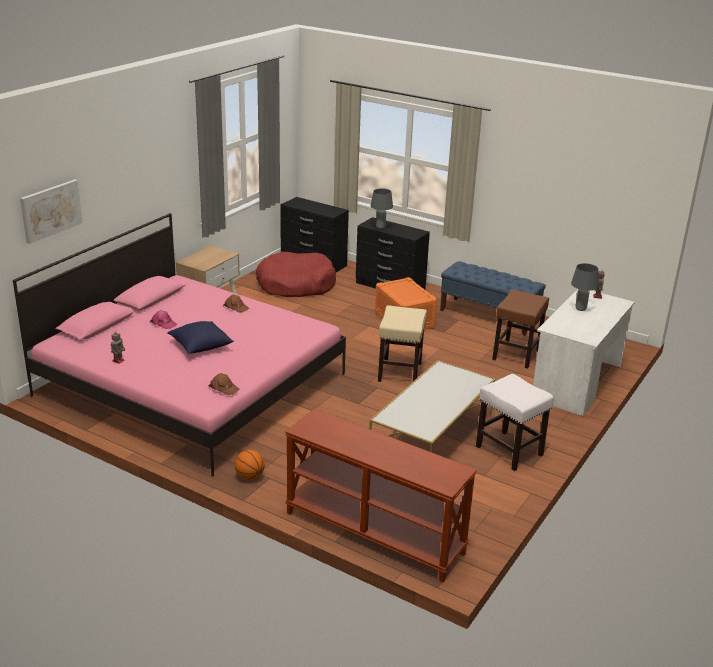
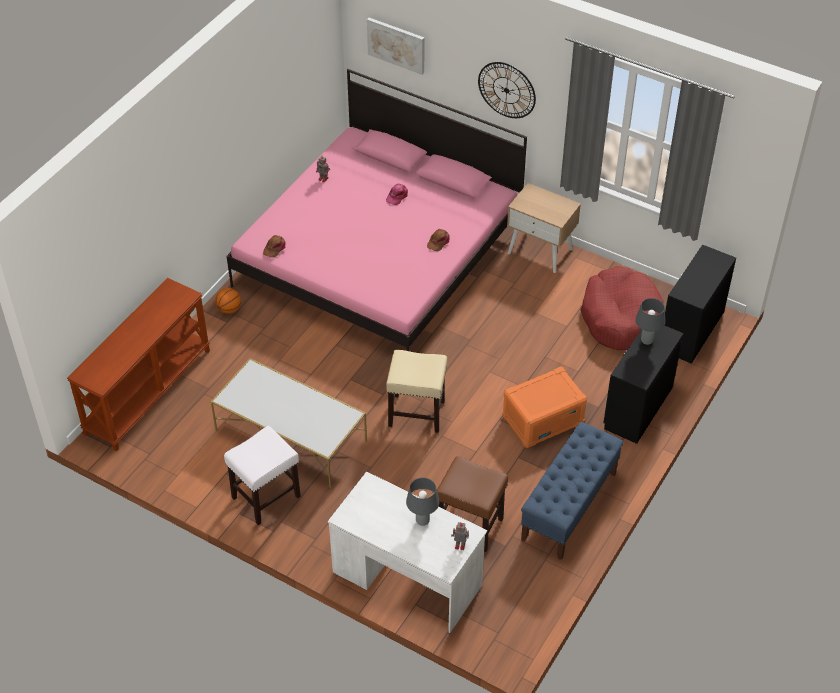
camera: 90 degrees right, 20 degrees up
(145, 181) = (506, 90): none -> wall clock
(201, 346) = (351, 226): blue pillow -> none

